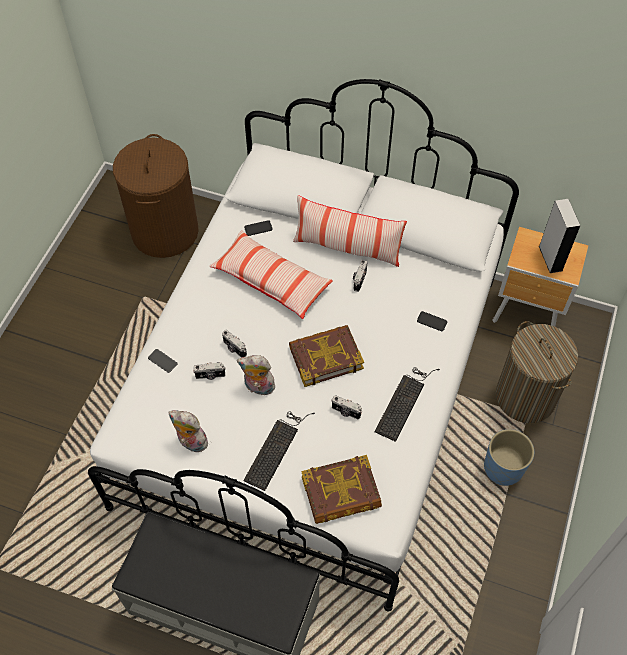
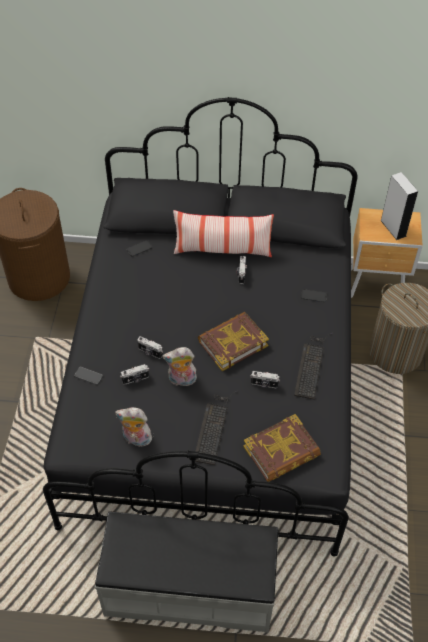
camera: 15 degrees left, 5 degrees down
(271, 281) = (165, 289): pillow -> none
(314, 389) = (214, 384): white bed -> black bed
(503, 468) = (395, 414): blue planter -> none

